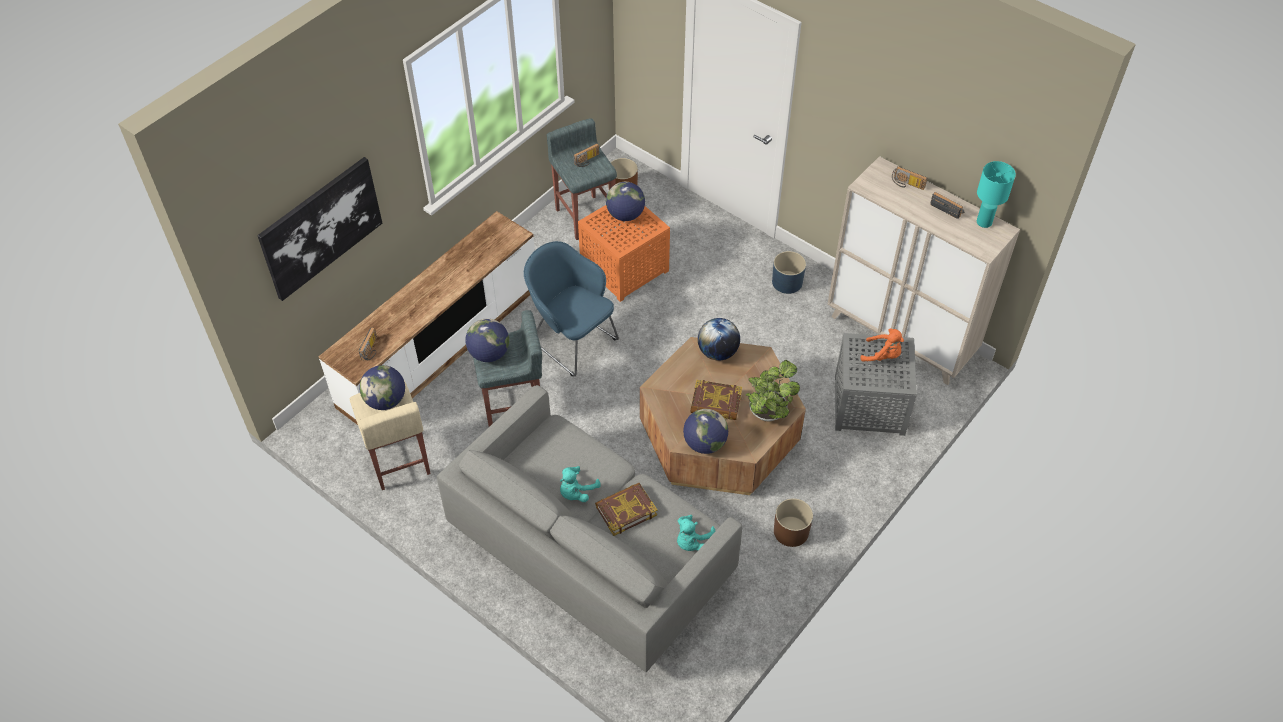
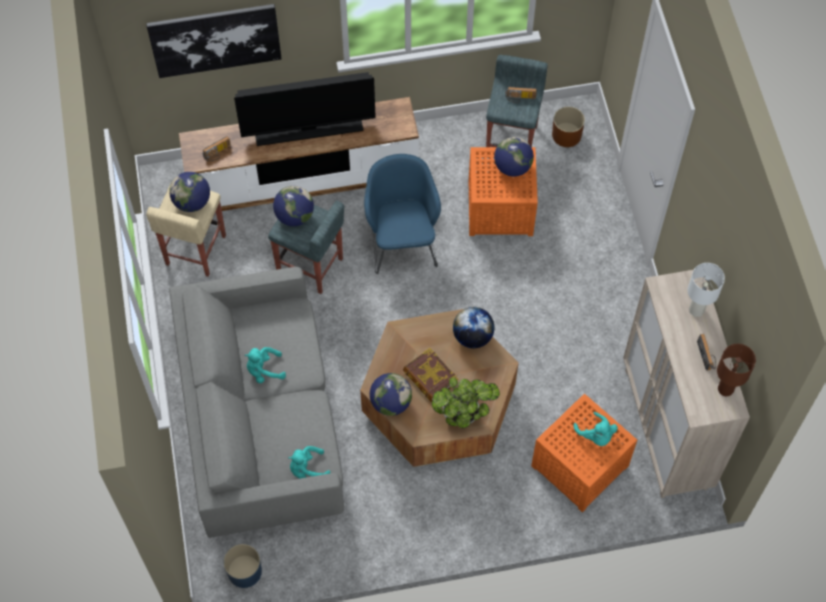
camera: 40 degrees right, 10 degrees up
(436, 284) = (309, 130): none -> television
(626, 510) = (284, 411): book -> none
(787, 282) = (619, 314): blue planter -> blue planter (244, 571)
(790, 531) = (417, 518): brown planter -> none
(870, 406) = (580, 467): grey side table -> orange side table
(883, 355) = (596, 435): orange plush toy -> turquoise plush toy
(907, 184) = (697, 310): radio -> white table lamp
(984, 221) = (726, 389): turquoise table lamp -> brown table lamp

